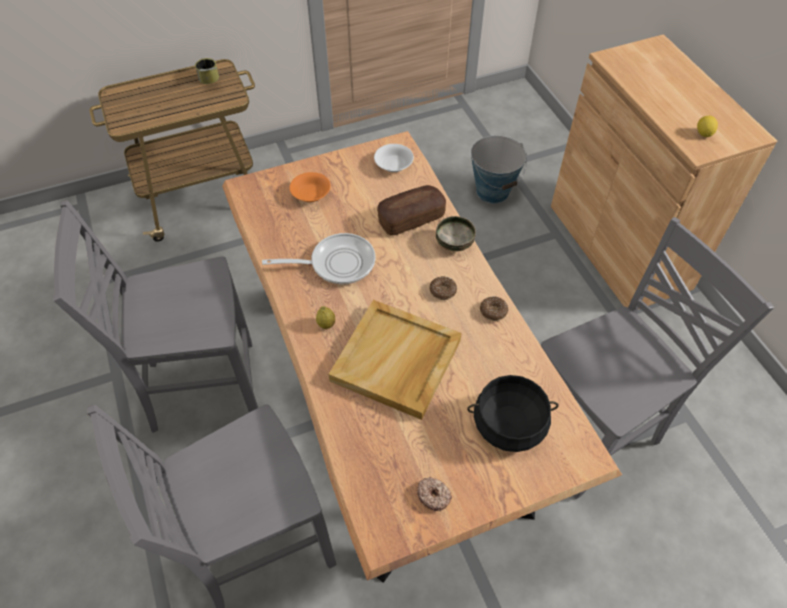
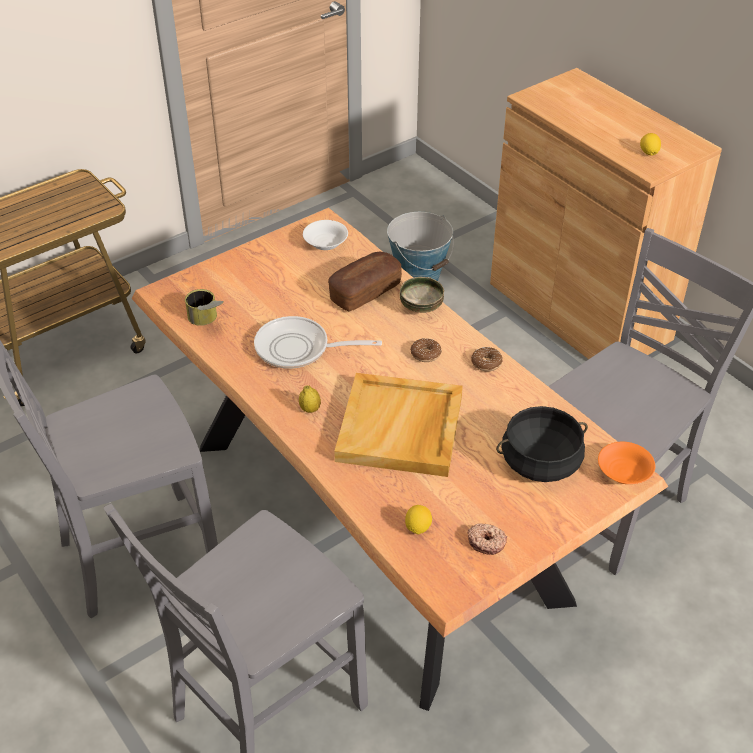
camera: 15 degrees left, 10 degrees down
(210, 81) = (69, 195): can -> can (206, 321)
(310, 194) = (242, 287): orange bowl -> orange bowl (623, 473)
(337, 263) = (299, 349): frying pan -> frying pan turned 150 degrees counterclockwise
(378, 465) = (418, 527): none -> lemon

